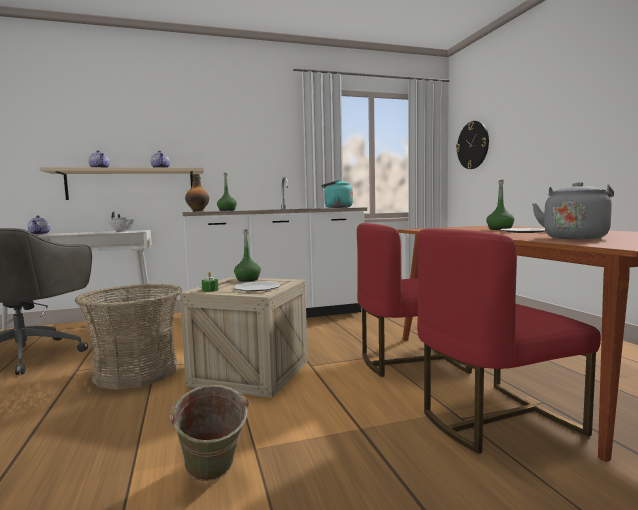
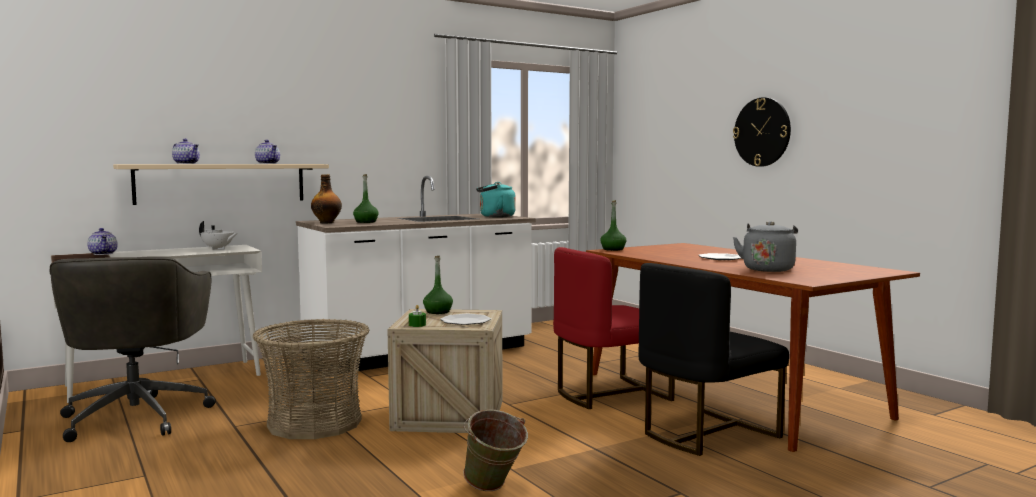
camera: 15 degrees left, 0 degrees up
(473, 145) = (646, 137): wall clock -> wall clock (762, 132)
(494, 419) = (705, 433): red chair -> black chair
(499, 229) = (694, 253): green bottle -> green bottle (613, 249)

